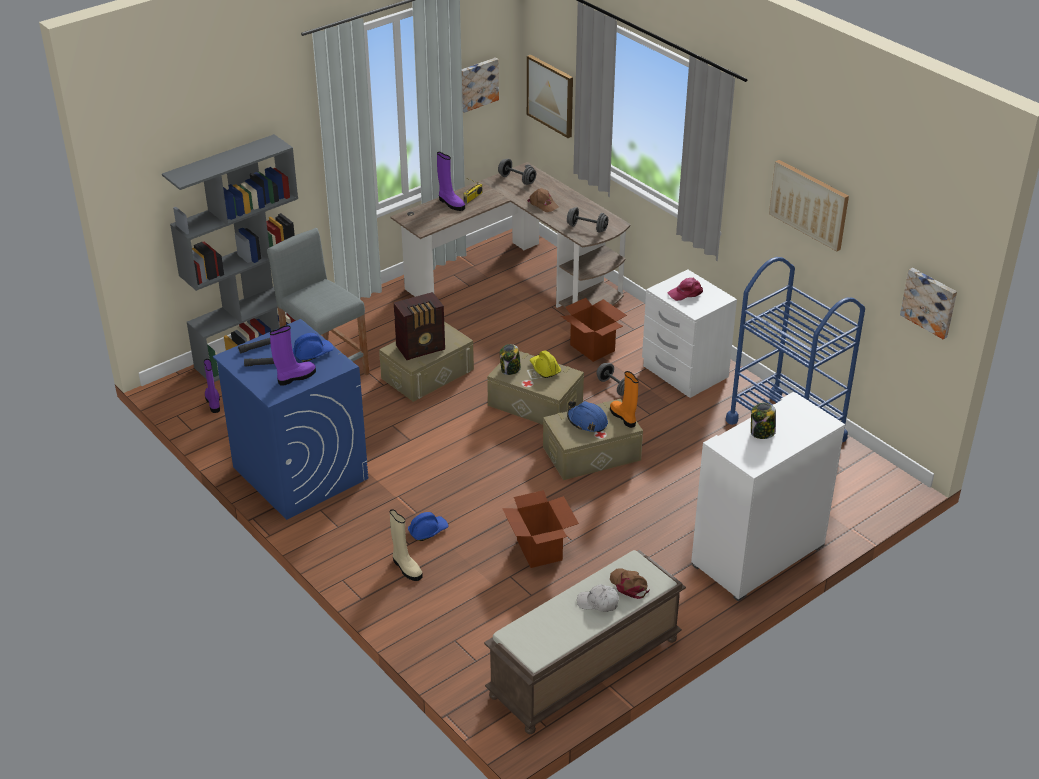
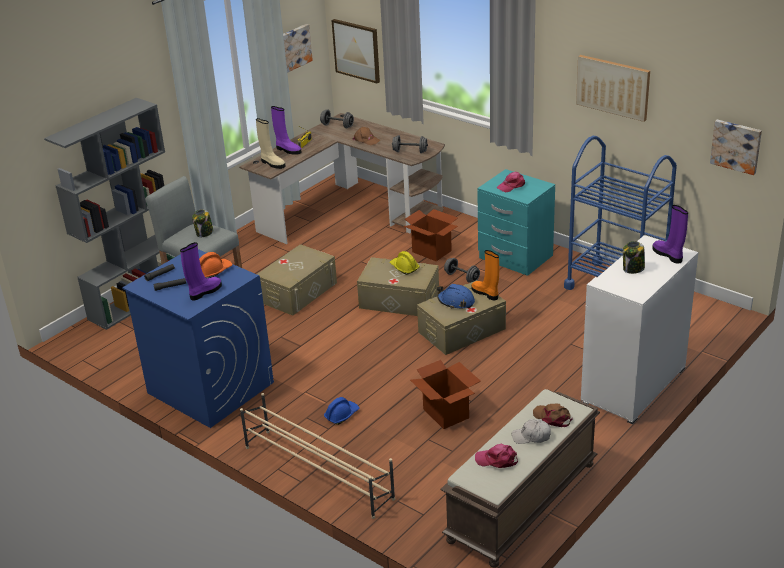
camera: 10 degrees left, 5 degrees down
(213, 403) = (113, 344): purple boot -> purple boot (668, 255)
(313, 353) = (214, 271): blue hard hat -> orange hard hat
(382, 591) = (317, 472): none -> beige shoe rack
(406, 567) = (332, 448): beige boot -> beige boot (272, 163)
(422, 348) = (292, 268): radio -> none
(510, 369) = (375, 273): jar -> jar (204, 233)
(552, 622) = (497, 460): none -> pink cap
(684, 372) = (515, 257): white nightstand -> turquoise nightstand

